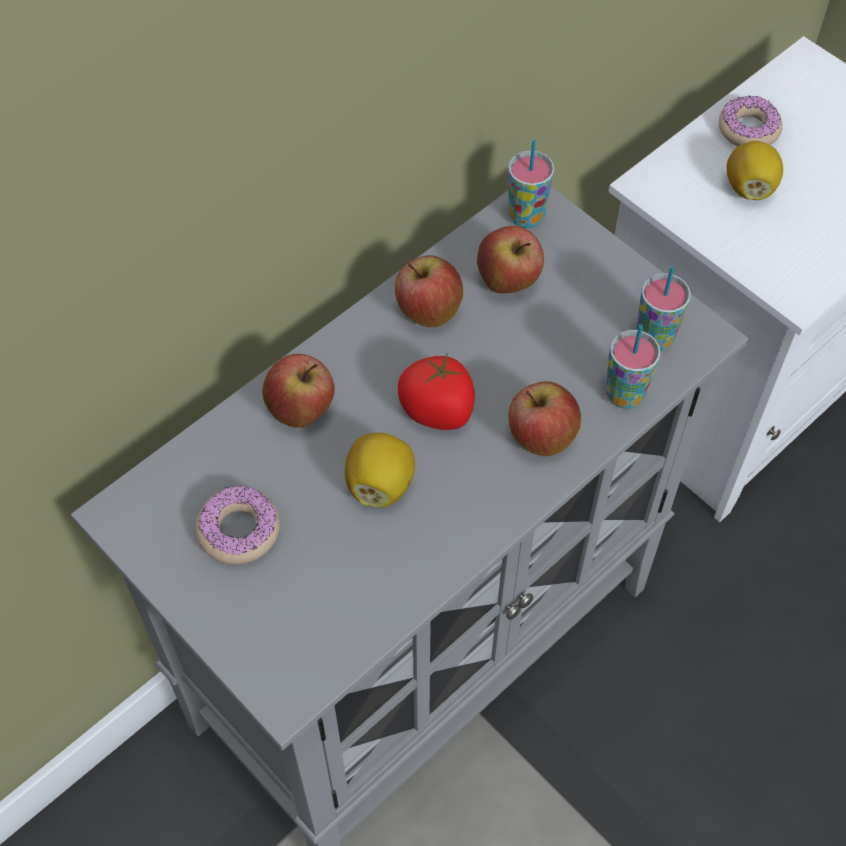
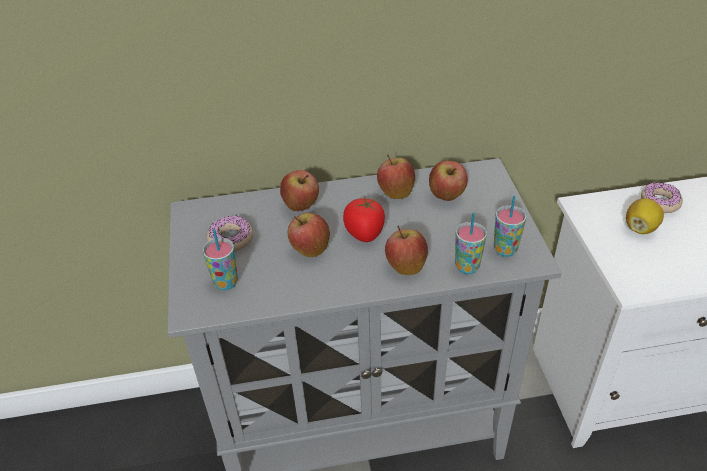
camera: 35 degrees right, 15 degrees down
(380, 484) = (310, 250): lemon -> apple
(526, 217) = (480, 174): cup -> cup (226, 283)

